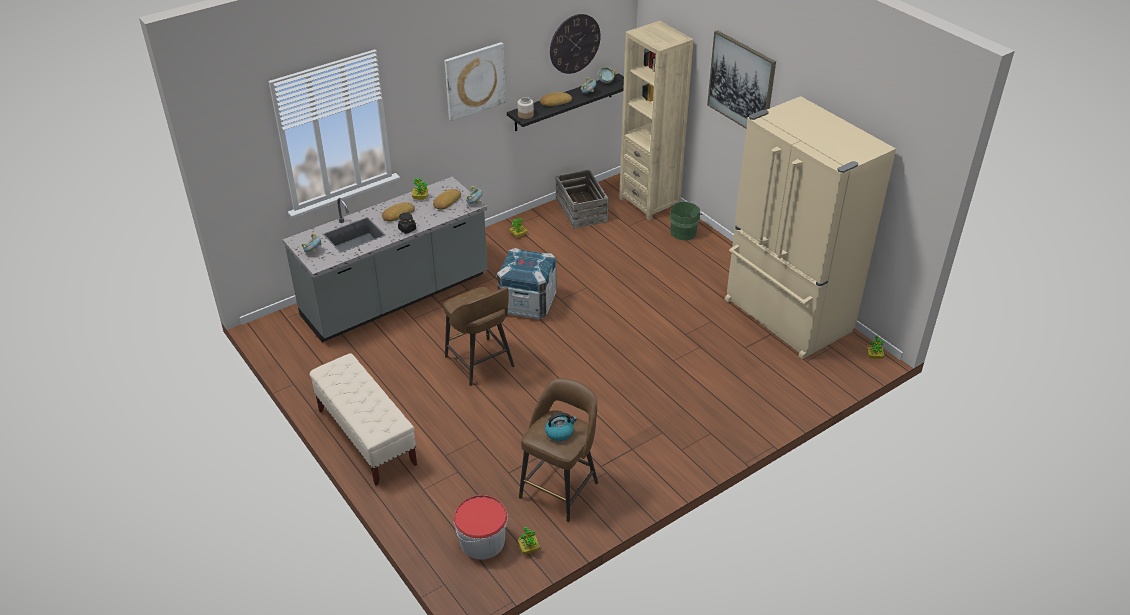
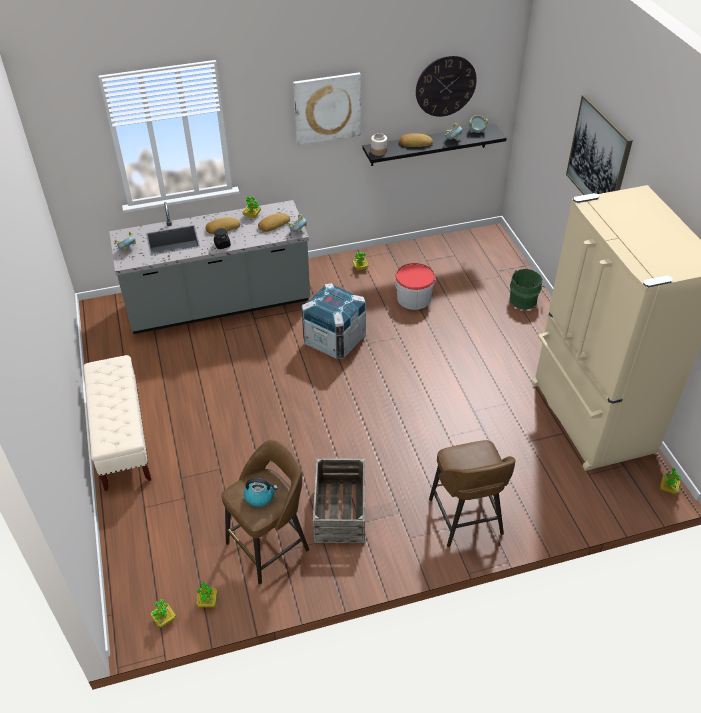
camera: 20 degrees right, 5 degrees up
(480, 363) = (261, 390): brown stool -> brown stool (466, 518)
(482, 540) = (169, 579): bucket -> bucket (414, 298)
(496, 573) = (164, 619): none -> potted plant
(580, 210) = (432, 255): crate -> crate (339, 511)
(649, 202) = (503, 261): beige bookcase -> none

